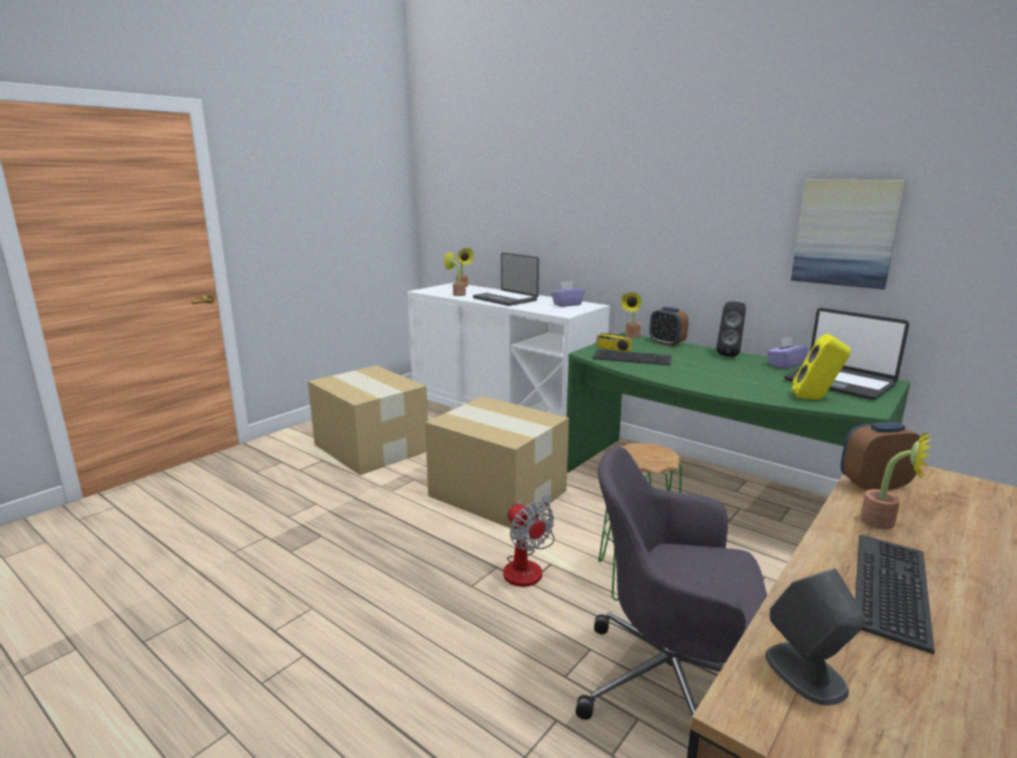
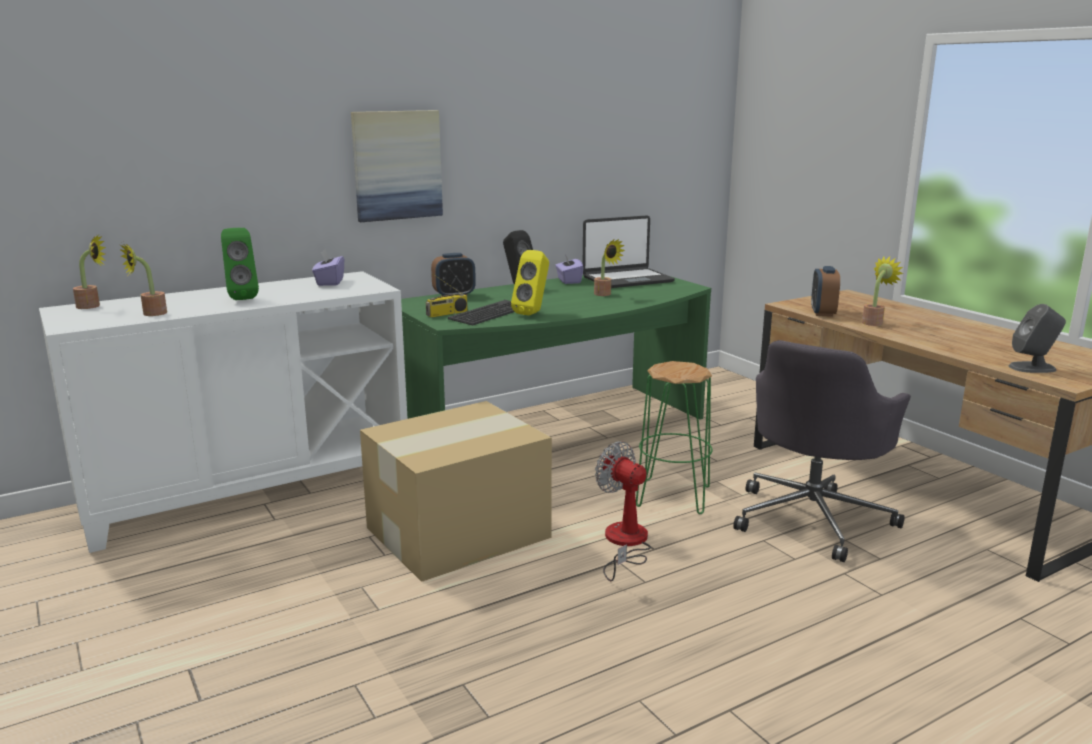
camera: 70 degrees left, 0 degrees up
(371, 447) = (196, 613): cardboard box -> none
(506, 299) = (242, 298): laptop -> green speaker
(527, 565) = (624, 543): fan -> fan turned 120 degrees counterclockwise
(631, 336) = (410, 301): potted plant -> potted plant (605, 294)
(816, 399) = (659, 291): yellow speaker -> yellow speaker (533, 313)
(845, 233) = (579, 149): picture -> picture (397, 165)
(893, 589) = (950, 338): keyboard -> none

